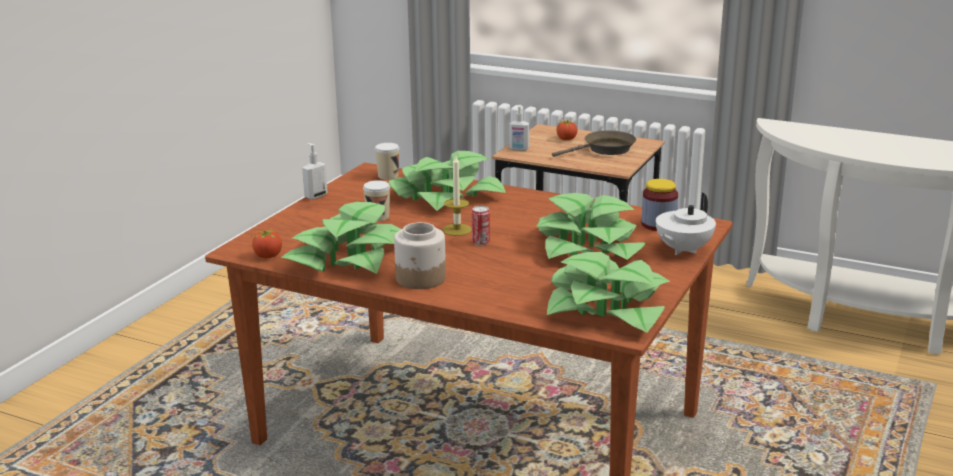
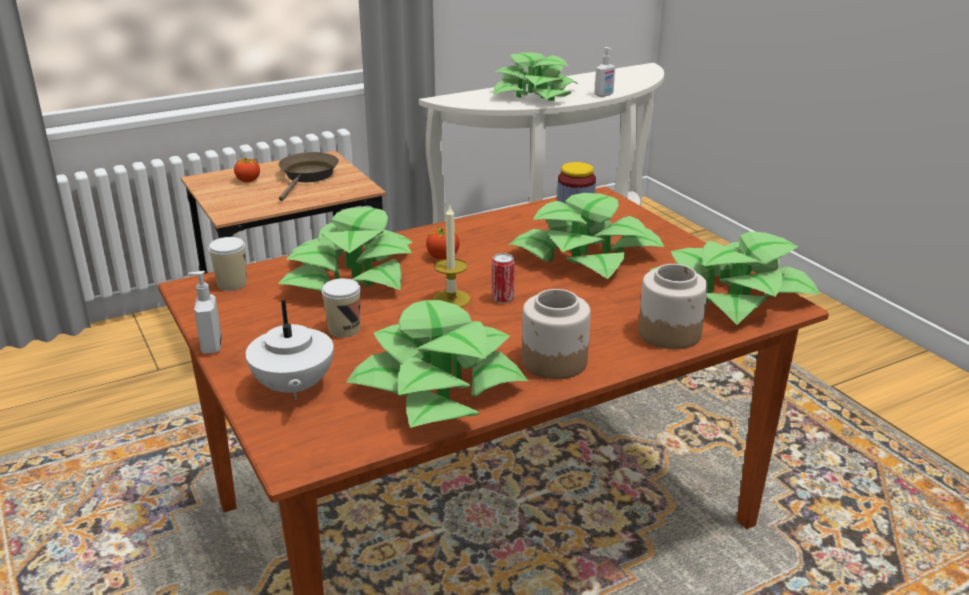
camera: 55 degrees left, 5 degrees up
(268, 256) = (353, 441): tomato -> tomato (443, 257)
(512, 301) = (670, 333): none -> jar
(518, 149) = (227, 208): soap dispenser -> soap dispenser (604, 95)
(682, 250) = (642, 223): white teapot -> white teapot (293, 388)
(861, 143) = (534, 94): none -> potted plant

